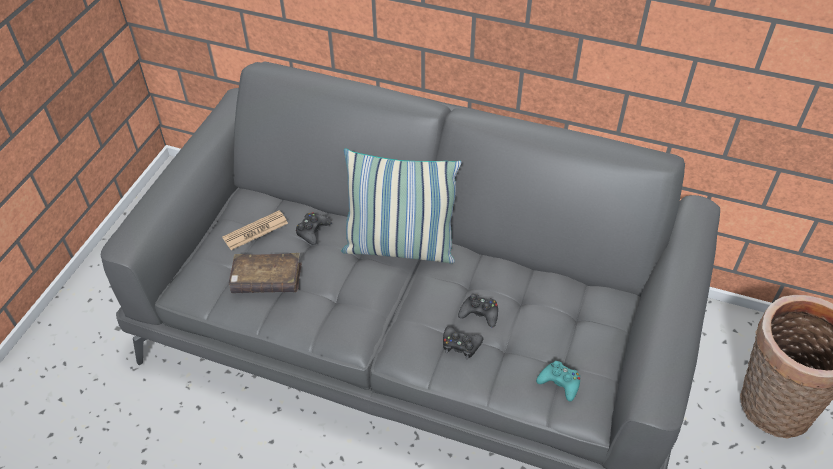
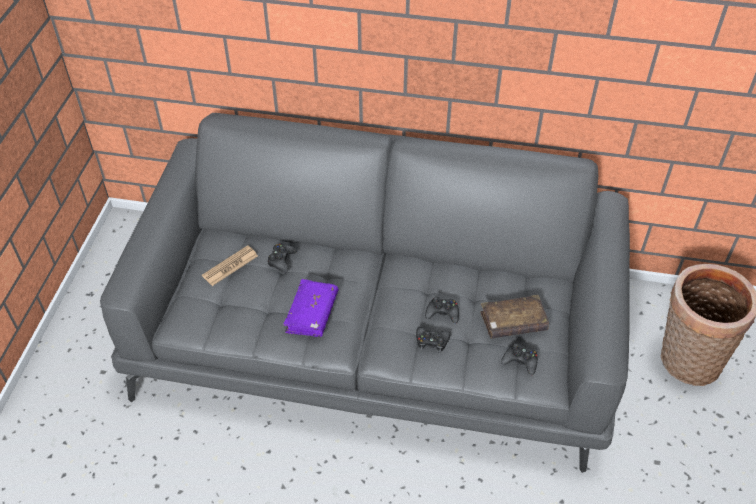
camera: 10 degrees left, 0 degrees up
(267, 280) = (251, 308): brown book -> brown book (513, 323)
(332, 295) = (312, 314): none -> purple book
(399, 247) = (361, 265): pillow -> none
(559, 383) = (520, 361): turquoise game controller -> black game controller

